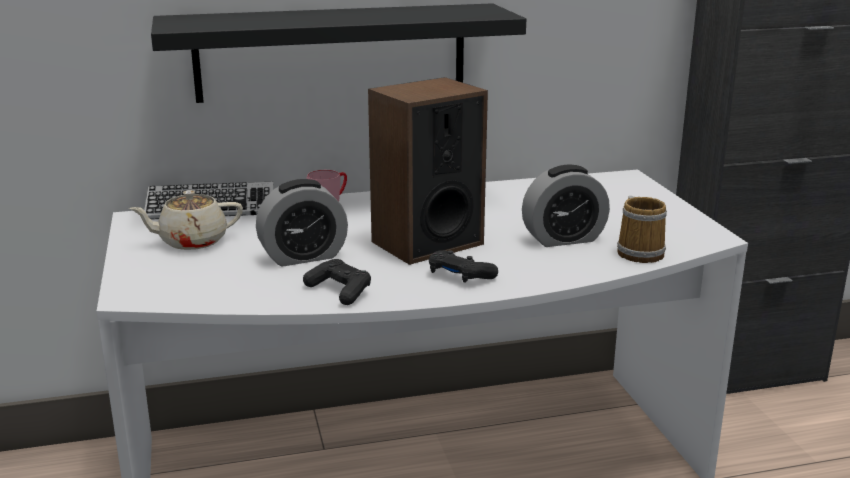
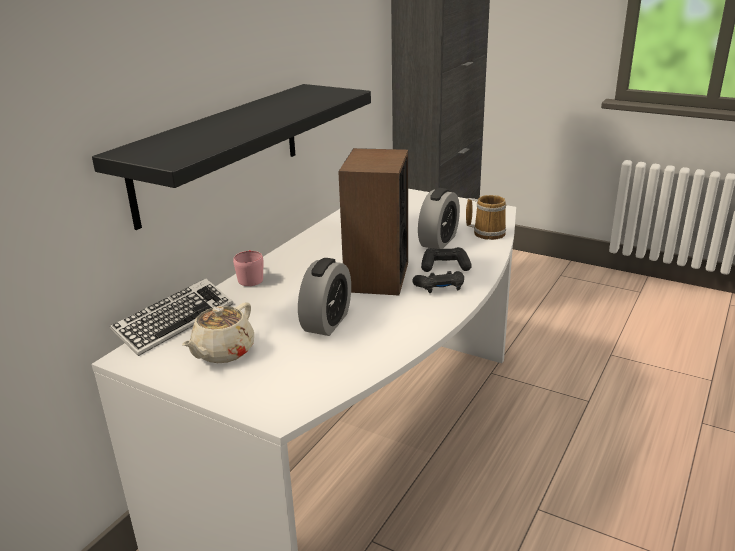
camera: 45 degrees left, 5 degrees up
(339, 291) = (401, 332): black game controller -> black game controller (445, 266)

